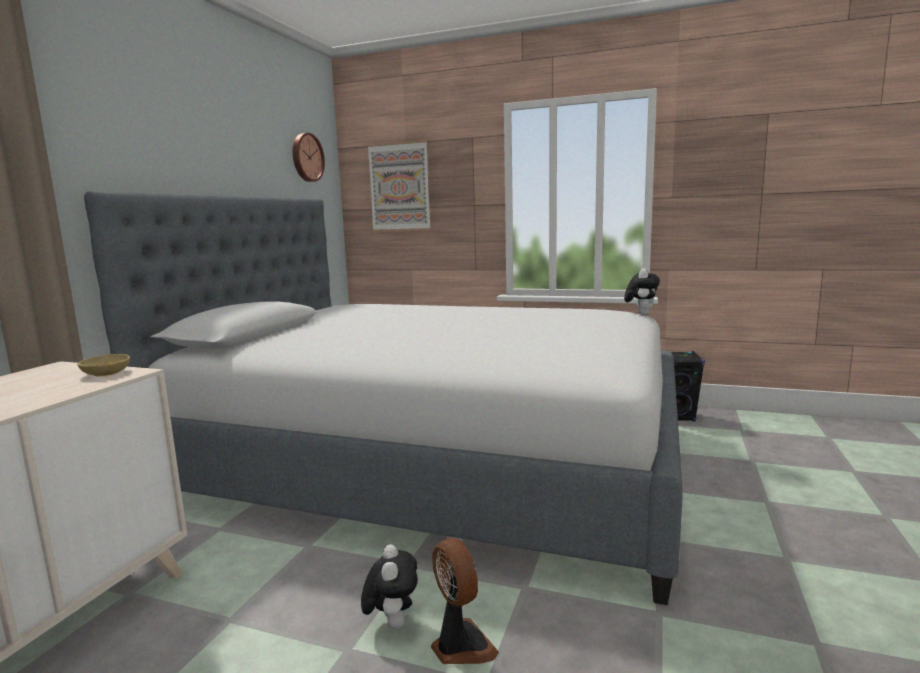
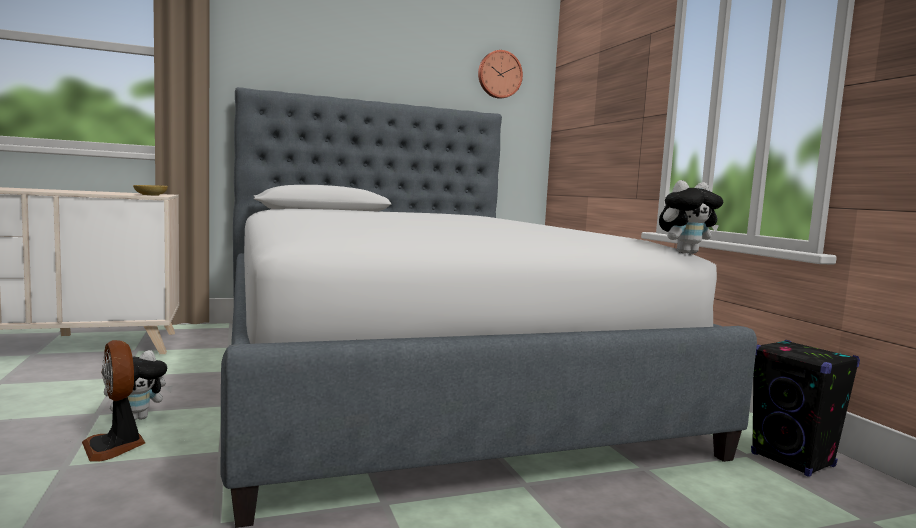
camera: 50 degrees right, 5 degrees down
(399, 187) = (588, 102): picture -> none
(460, 646) = (115, 446): fan -> fan turned 120 degrees clockwise

